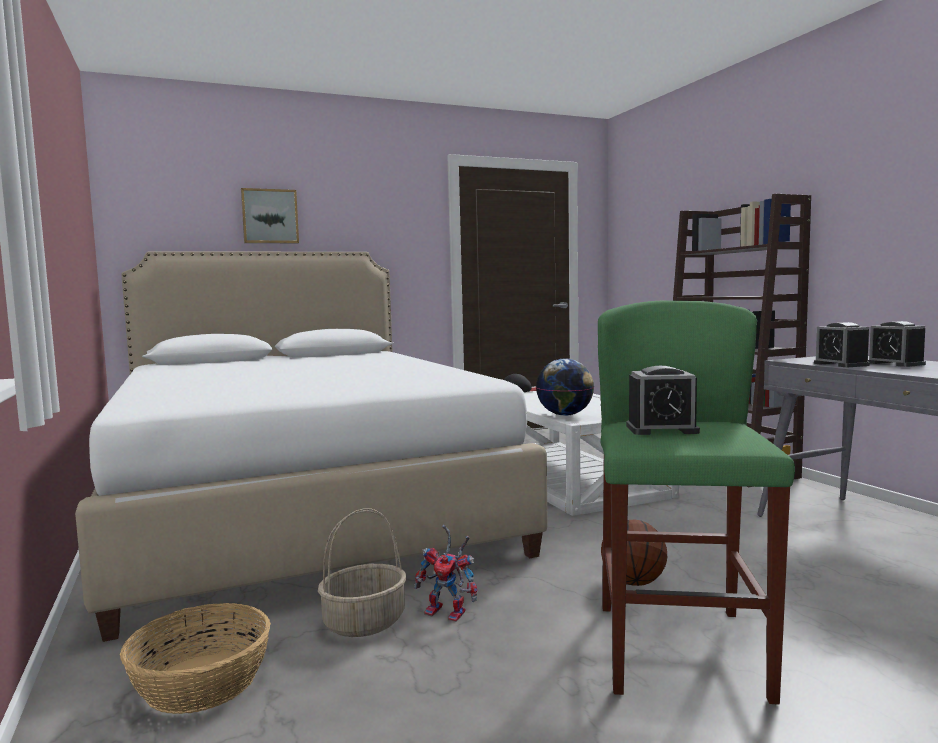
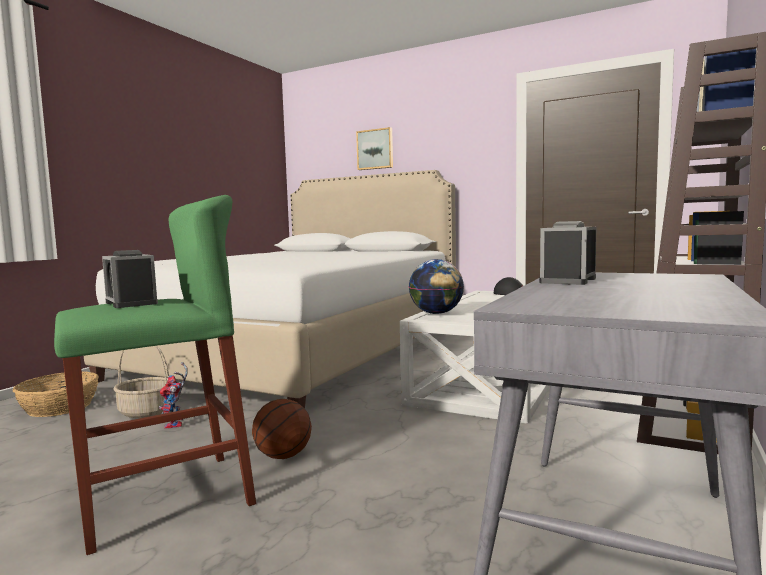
camera: 50 degrees right, 0 degrees up
(895, 364) = (637, 286): alarm clock -> none

